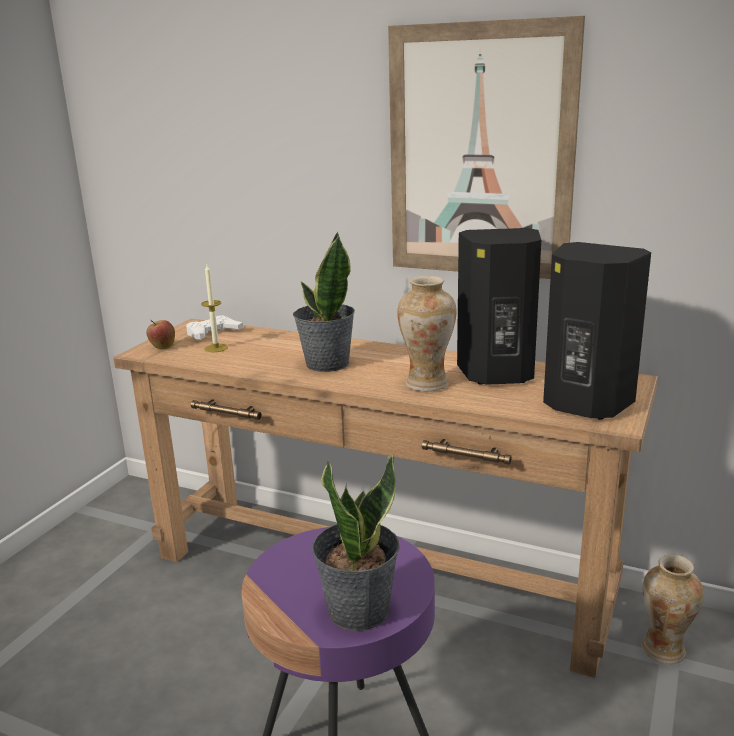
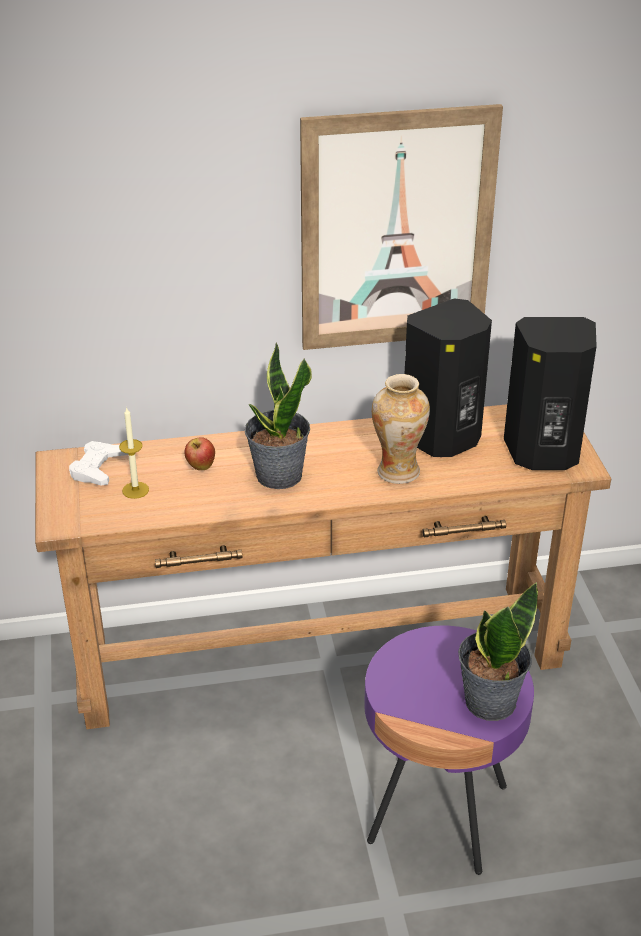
camera: 35 degrees left, 15 degrees up
(162, 347) = (73, 509): apple -> apple (200, 467)
(663, 650) = (591, 621): vase -> none

